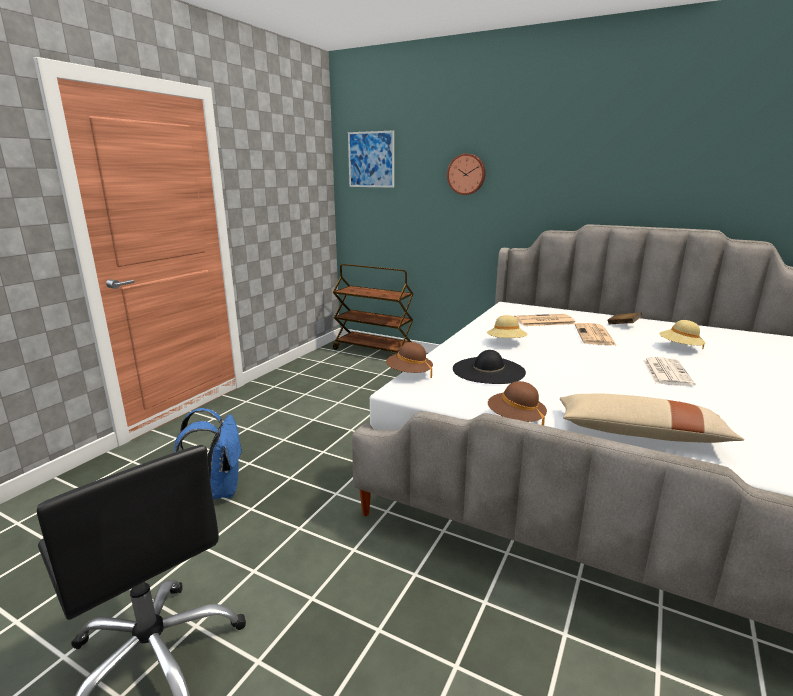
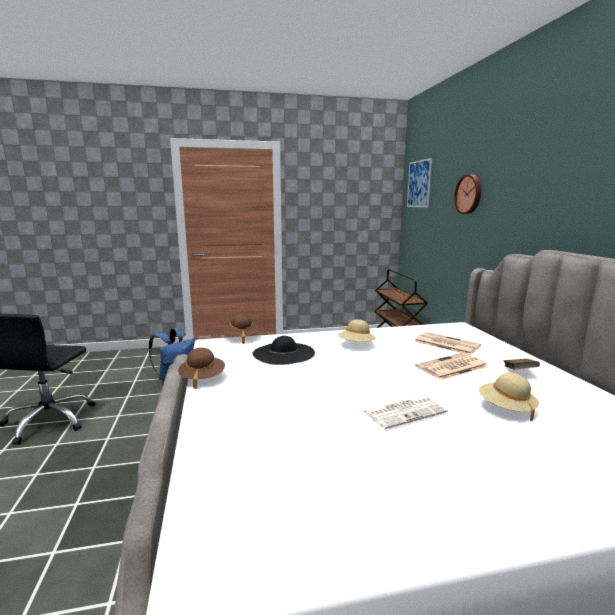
camera: 50 degrees right, 5 degrees down
(639, 433) = (226, 422): beige pillow -> none

